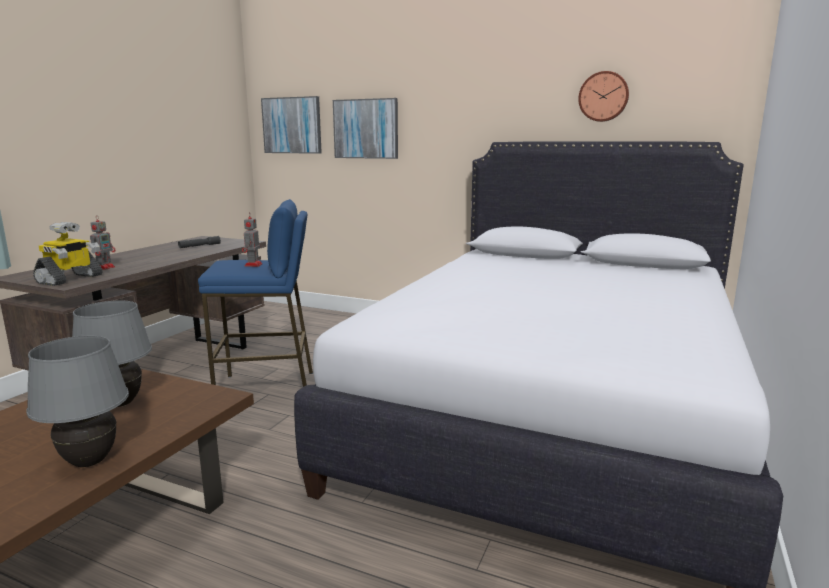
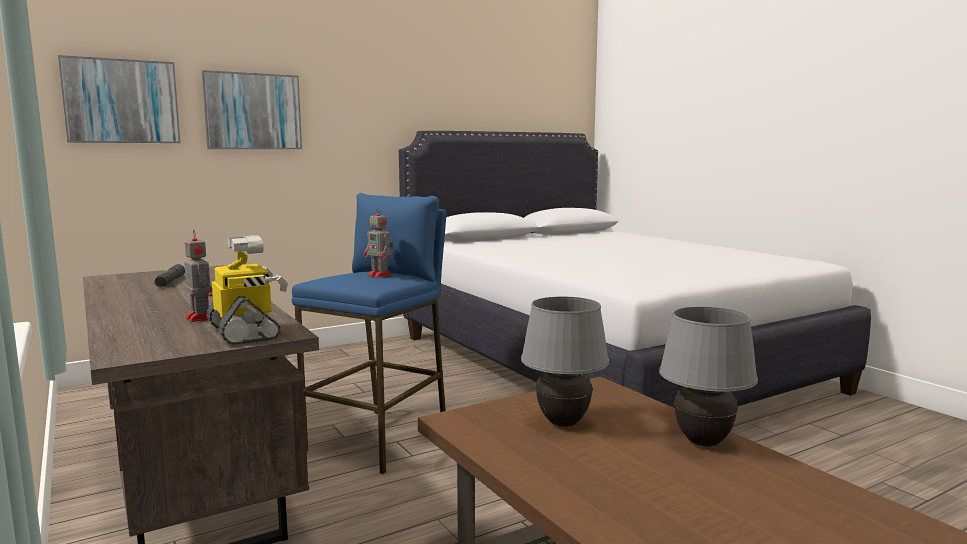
camera: 55 degrees left, 5 degrees down
(603, 96) = (500, 92): wall clock -> none

